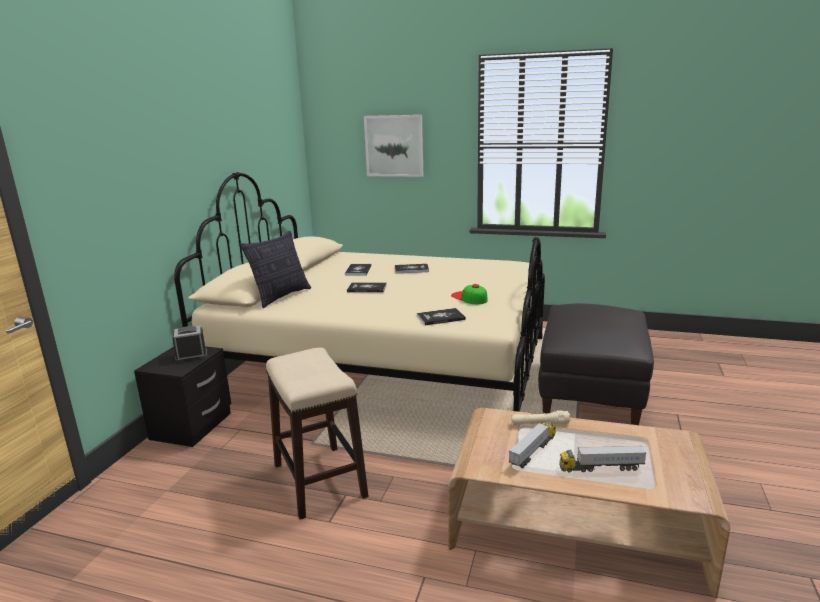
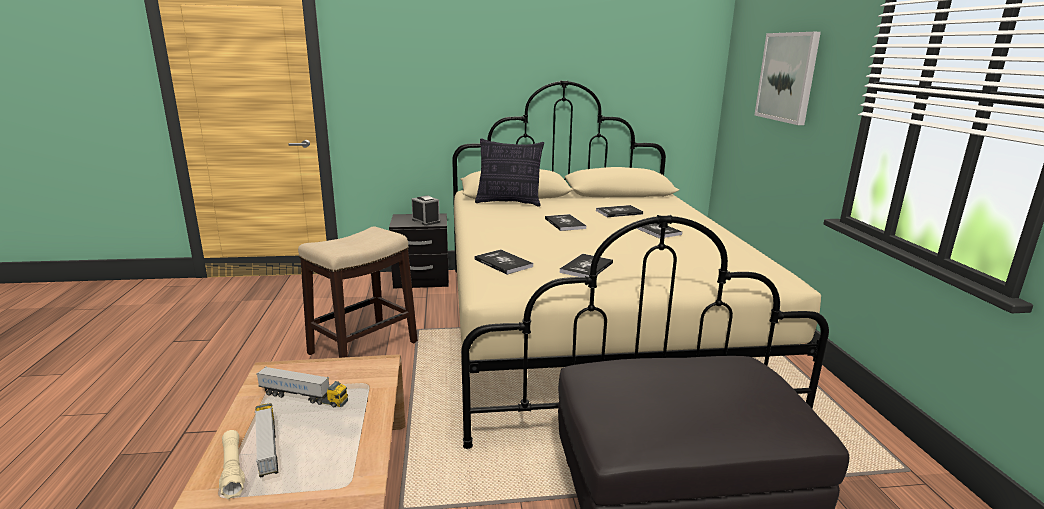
camera: 65 degrees right, 0 degrees up
(469, 297) = (586, 267): cap -> book
(539, 424) = (368, 395): beige flashlight -> beige flashlight (233, 469)

